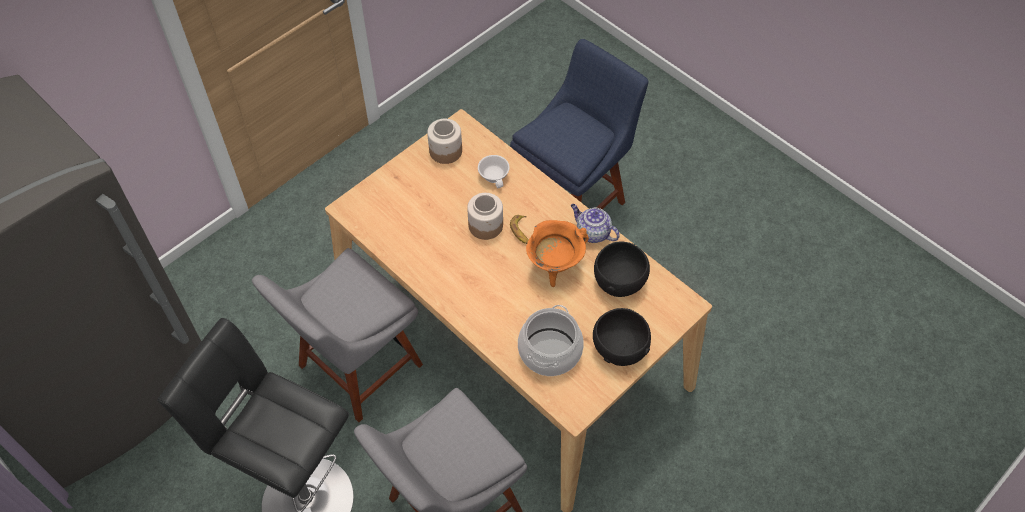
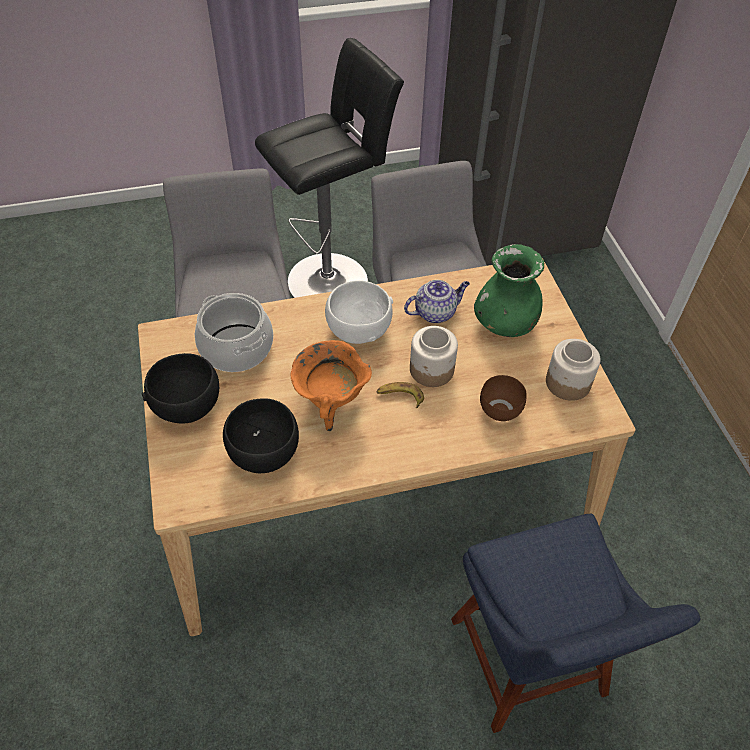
camera: 120 degrees right, 5 degrees down
(413, 203) = (505, 323): none -> green vase
(479, 285) = (358, 330): none -> white bowl
(495, 176) = (499, 412): white cup -> brown bowl
(592, 233) = (349, 464): teapot -> teapot (435, 312)

